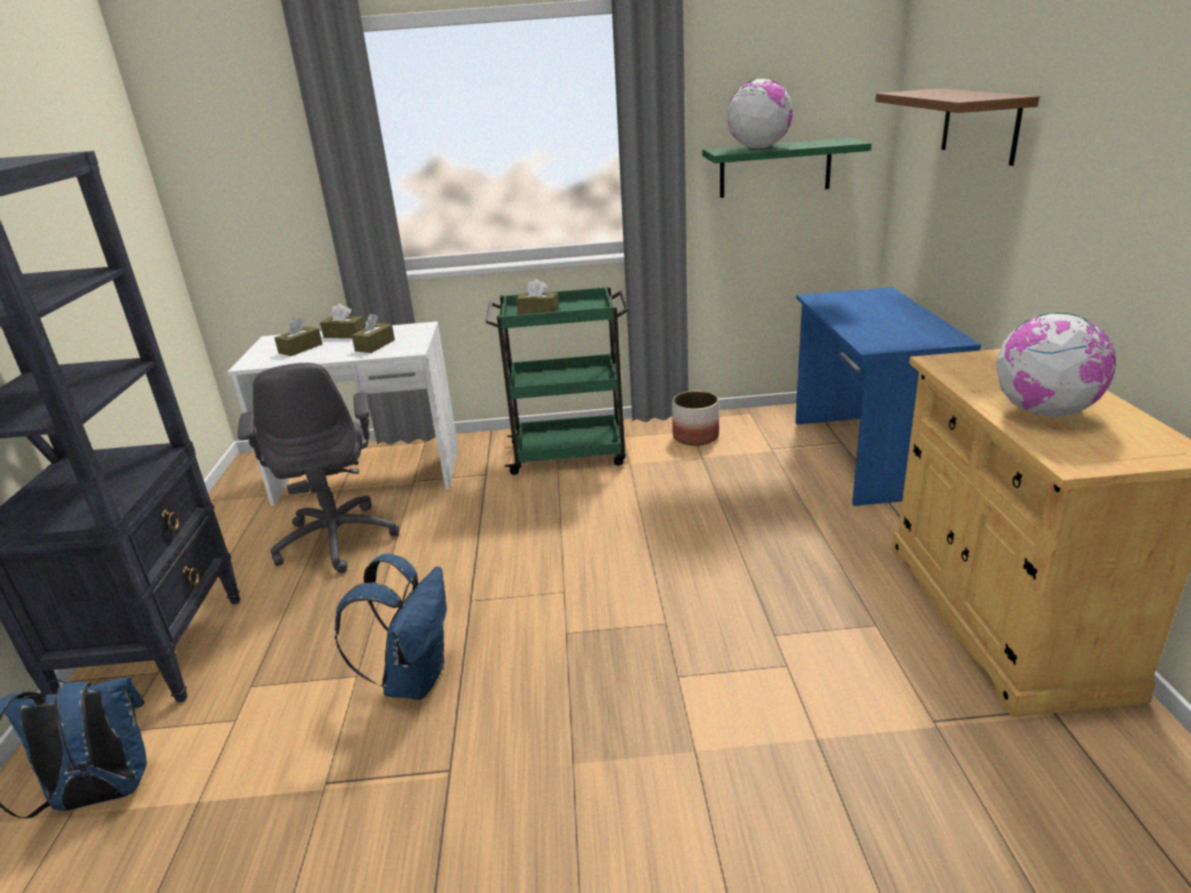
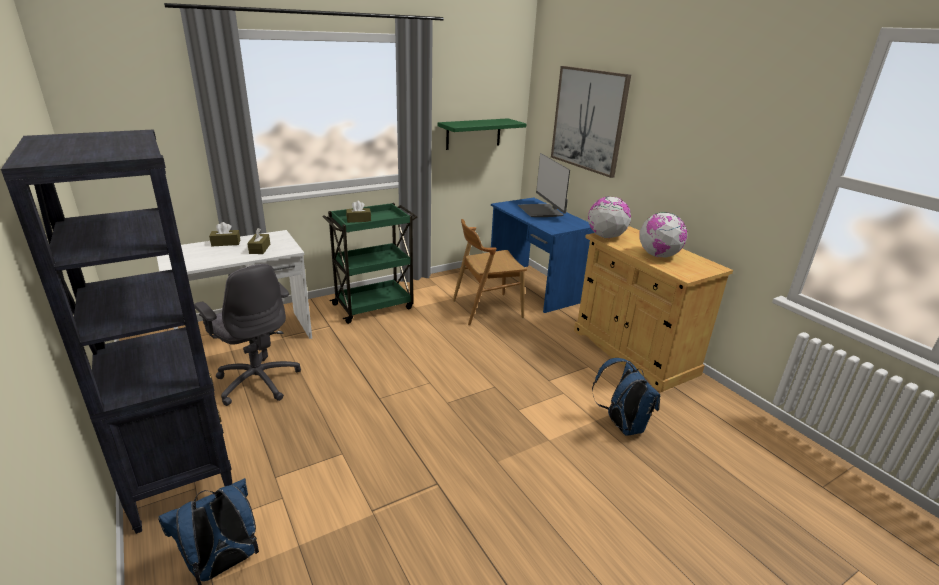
camera: 30 degrees left, 0 degrees up
(300, 348) = (202, 255): brown tissue box -> none
(414, 678) = (379, 445): blue backpack -> blue backpack (621, 425)
(696, 436) = (441, 287): planter -> none
(748, 483) = (486, 309): none -> brown chair
(758, 148) = (471, 123): globe -> globe (605, 236)
(882, 312) = (541, 211): none -> monitor
(980, 124) = (588, 120): brown shelf -> picture

